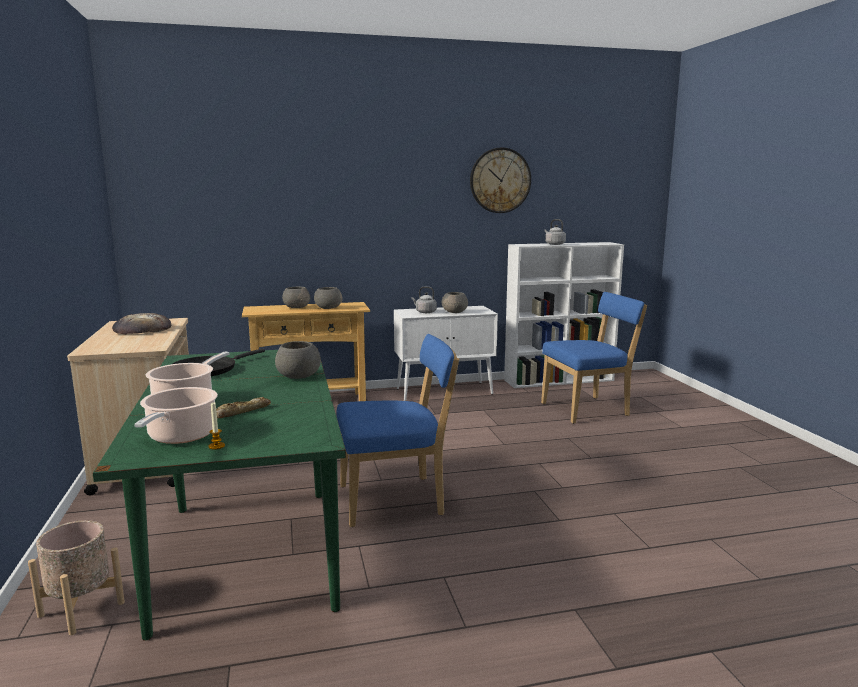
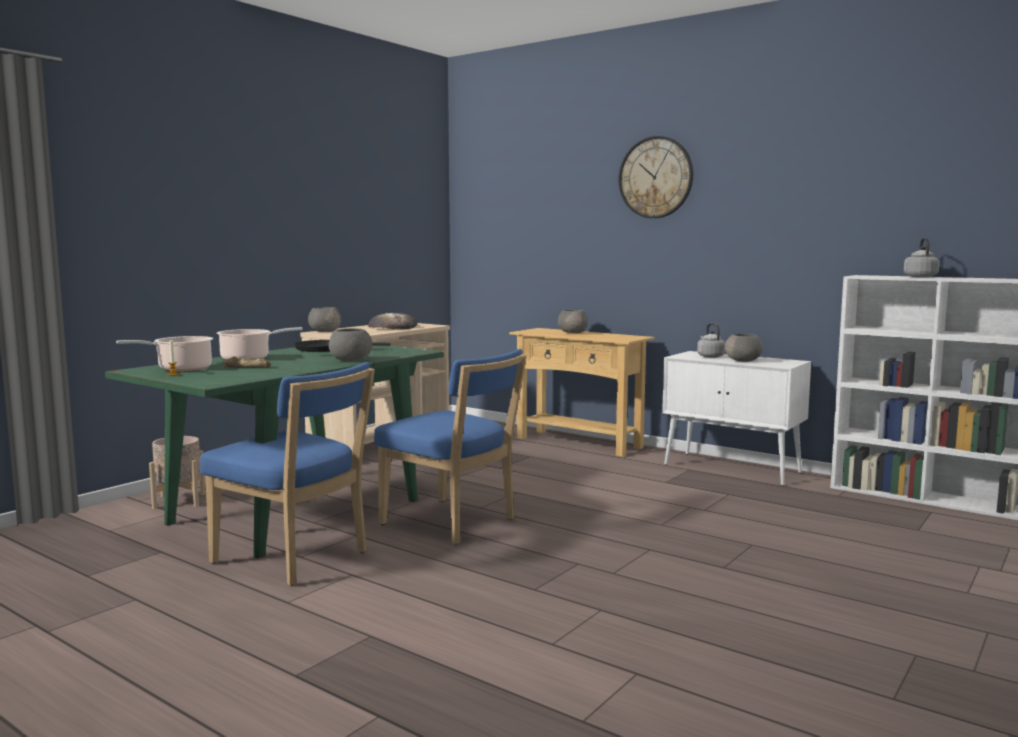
camera: 50 degrees right, 5 degrees down
(328, 308) = (596, 336): grey bowl -> grey bowl (325, 331)
(500, 180) = (847, 182): wall clock -> wall clock (655, 177)
(588, 409) = (871, 533): blue chair -> blue chair (295, 559)

